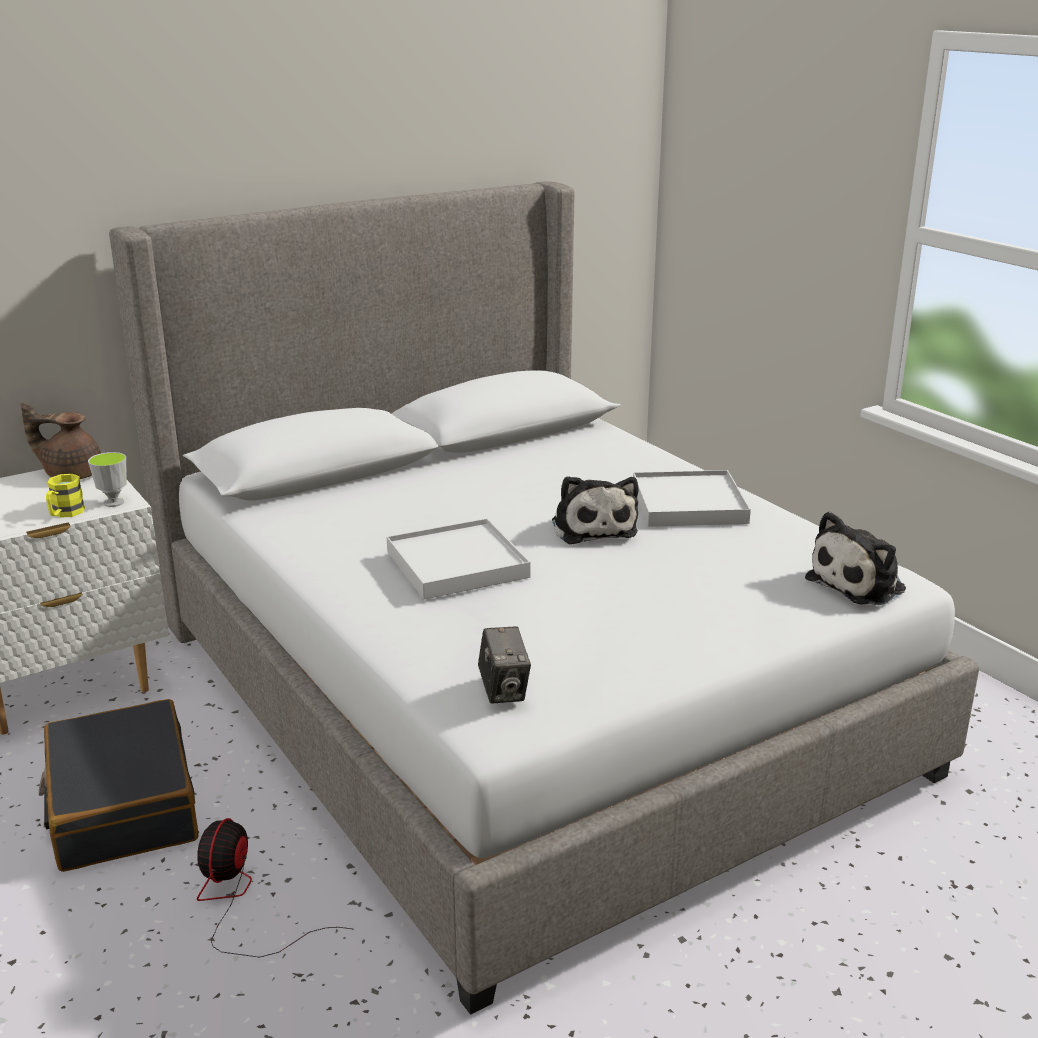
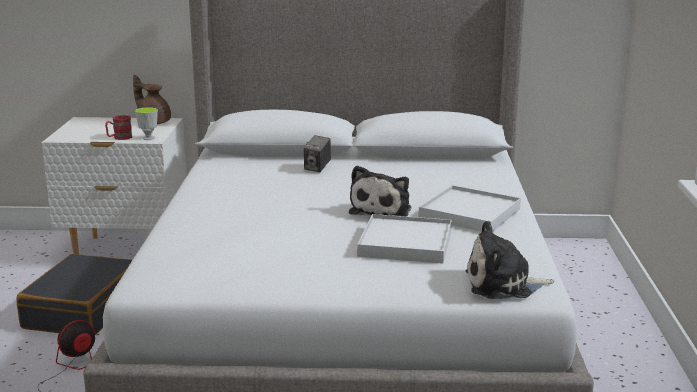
camera: 35 degrees right, 5 degrees down
(65, 514) = (119, 138): yellow mug -> red mug
(457, 564) = (265, 207): white tray -> white tray (406, 243)
(504, 691) = (176, 268): camera -> camera (317, 168)

